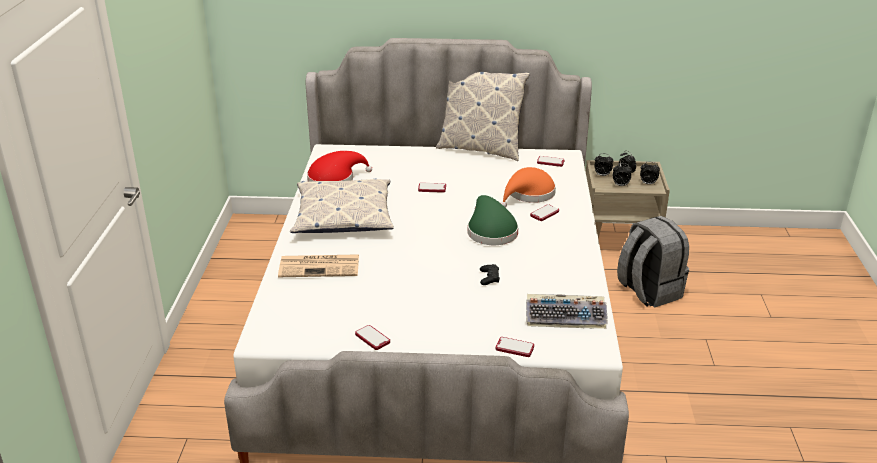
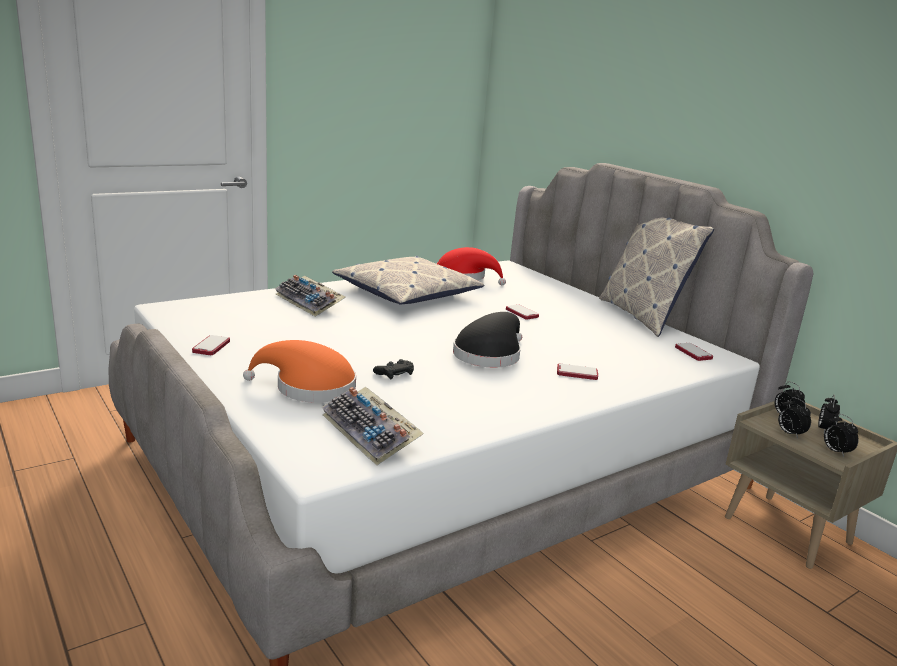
camera: 50 degrees right, 10 degrees down
(320, 266) = (310, 302): newspaper -> keyboard
(490, 231) = (489, 354): green hat -> black hat
(514, 348) = (267, 417): phone -> none
(528, 194) = (600, 356): orange hat -> orange hat (309, 387)
(648, 291) = (727, 592): grey backpack -> none

